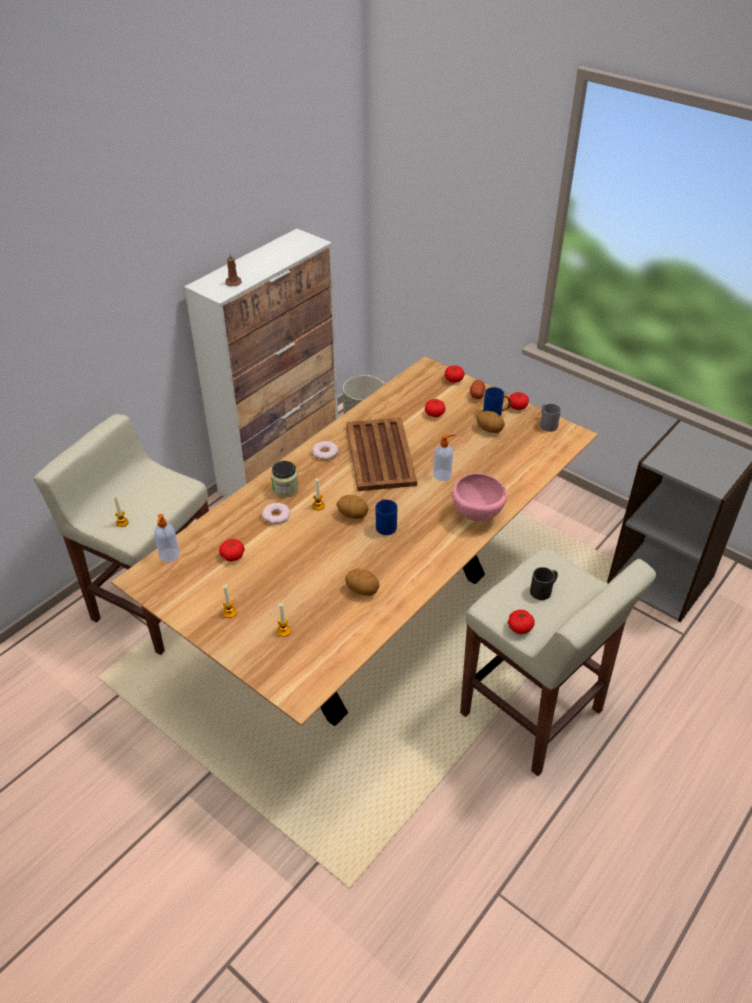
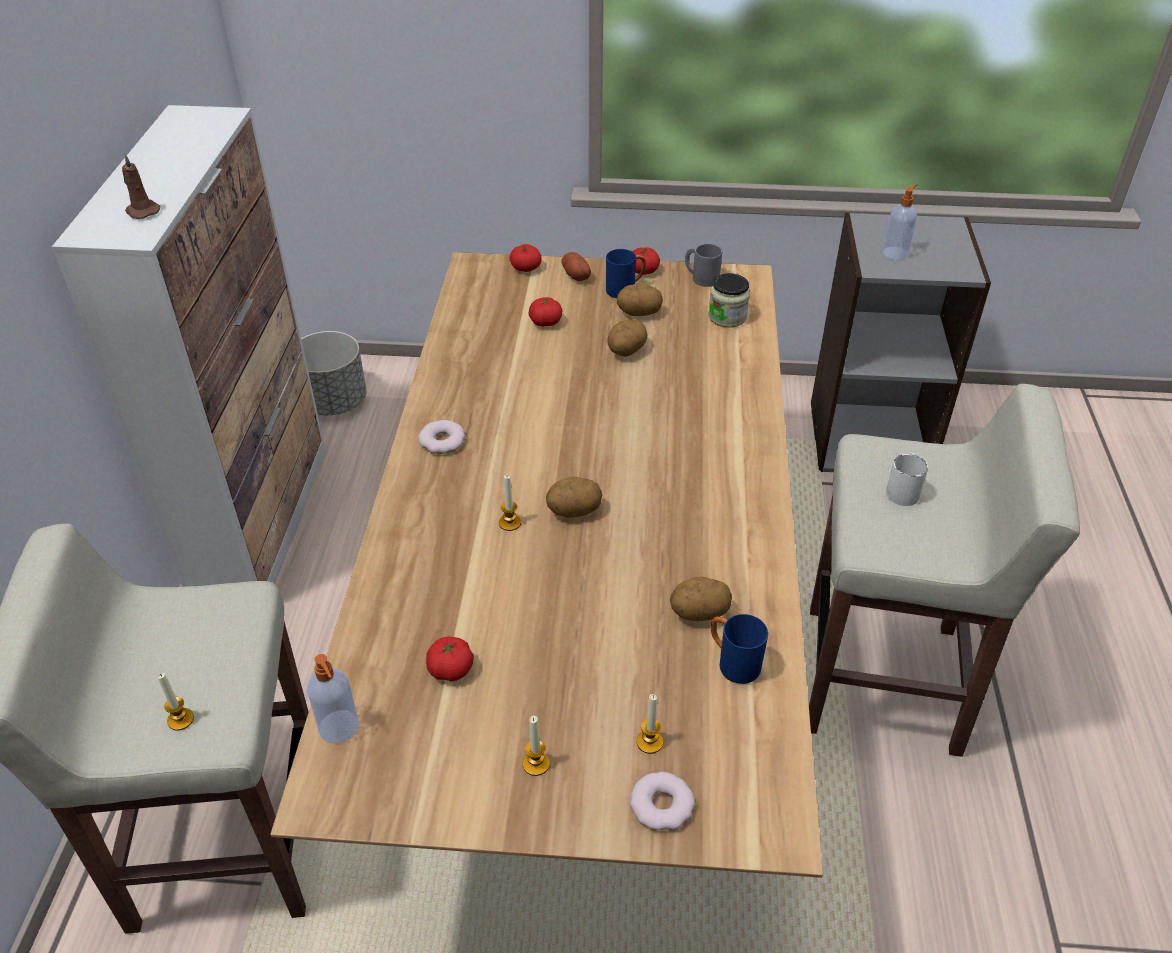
camera: 35 degrees left, 0 degrees up
(276, 516) = (459, 570): donut -> donut (662, 805)
(285, 489) = (433, 522): jar -> jar (727, 317)
(380, 455) = (527, 409): brown tray -> none
(385, 525) = (634, 503): blue mug -> blue mug (732, 662)
(443, 475) = (640, 398): soap dispenser -> soap dispenser (895, 253)
(461, 447) = (626, 351): none -> potato
(477, 516) = (741, 431): pink bowl -> none
(520, 627) = (929, 554): tomato -> none
(544, 590) = (903, 489): black mug -> white mug

